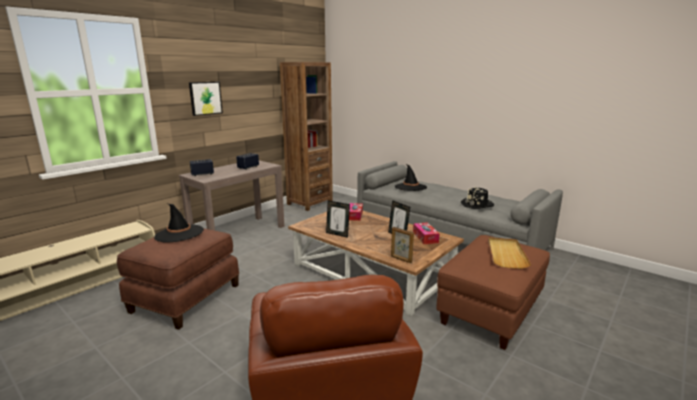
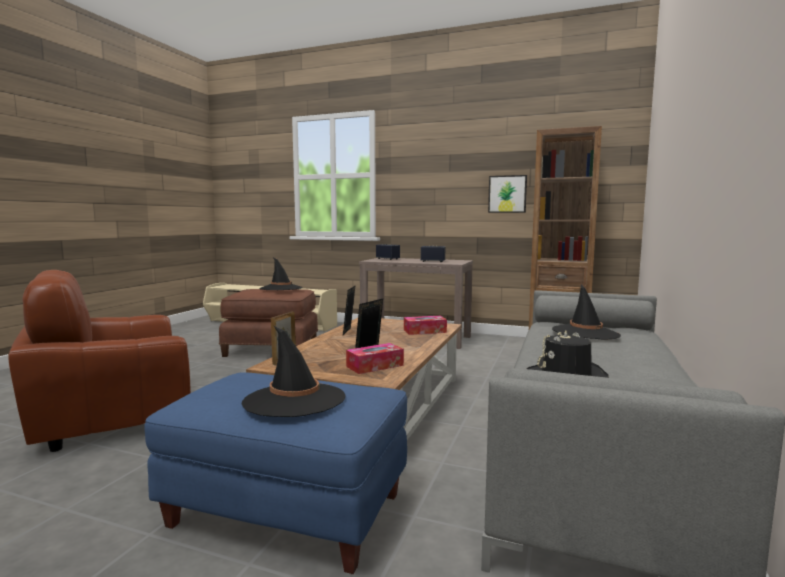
camera: 70 degrees right, 10 degrees down
(205, 98) = (429, 183): picture -> picture (507, 194)
(491, 312) = (287, 511): brown ottoman -> blue ottoman
(506, 254) = (294, 400): beige tray -> black hat

